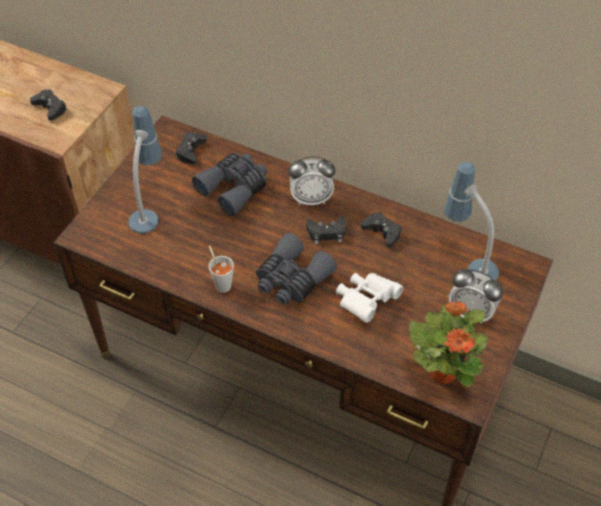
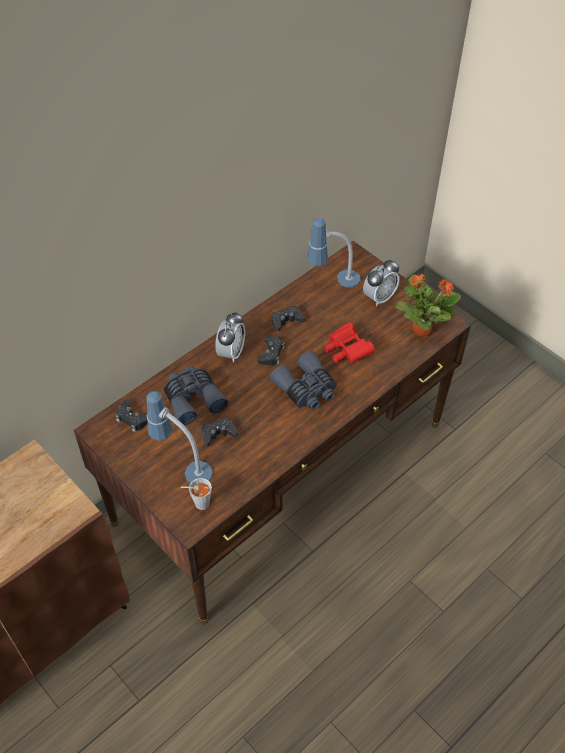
camera: 70 degrees left, 0 degrees up
(50, 108) = (28, 508): black game controller -> black game controller (218, 434)
(222, 283) = (291, 434): grey cup -> grey cup (198, 503)
(366, 301) = (346, 351): white binoculars -> red binoculars

